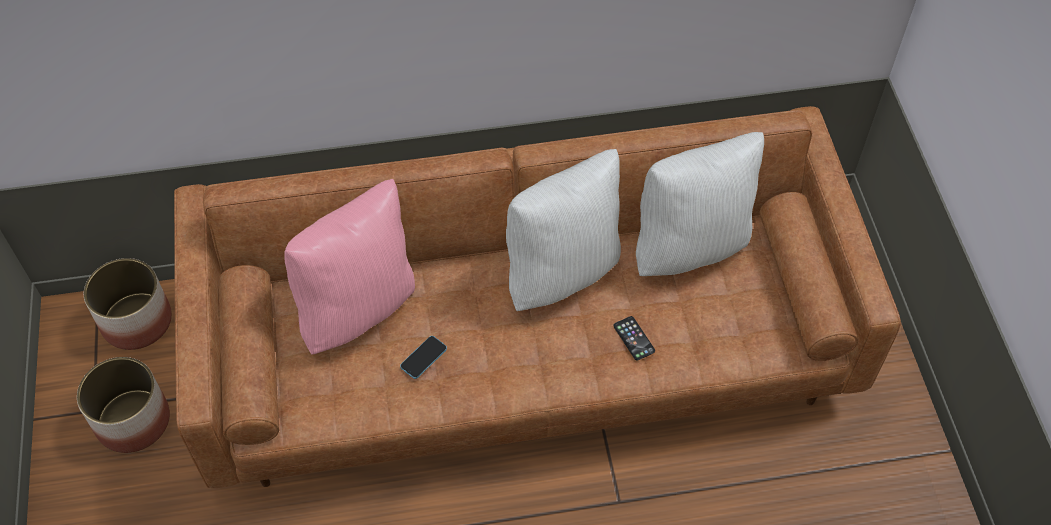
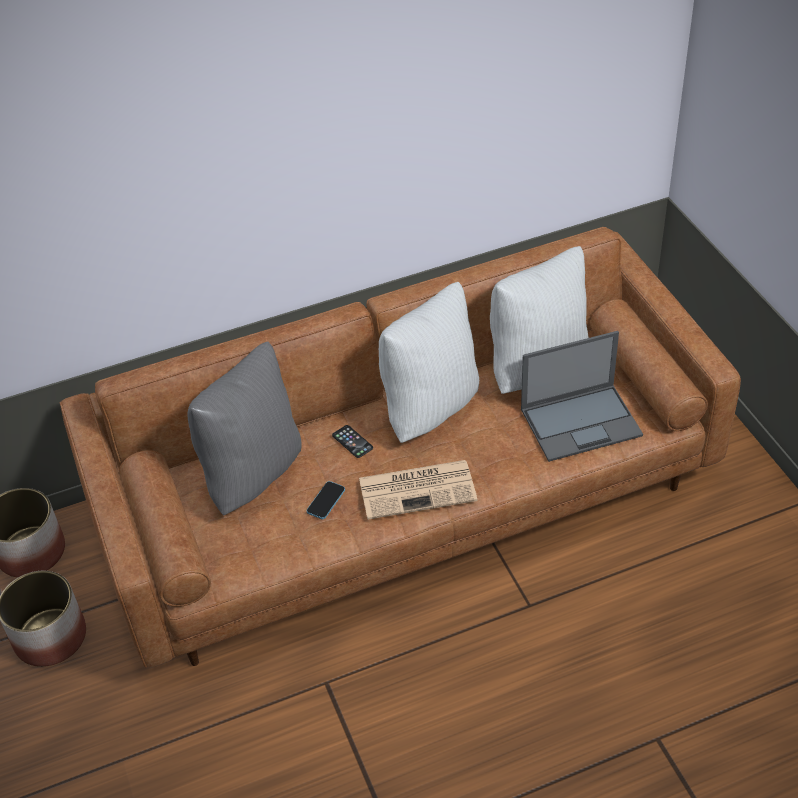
camera: 10 degrees left, 10 degrees down
(358, 306) = (253, 473): pink pillow -> grey pillow
(523, 366) = (419, 489): none -> newspaper
(634, 338) = (511, 447): phone -> phone (352, 442)
(718, 326) = (582, 422): none -> laptop

